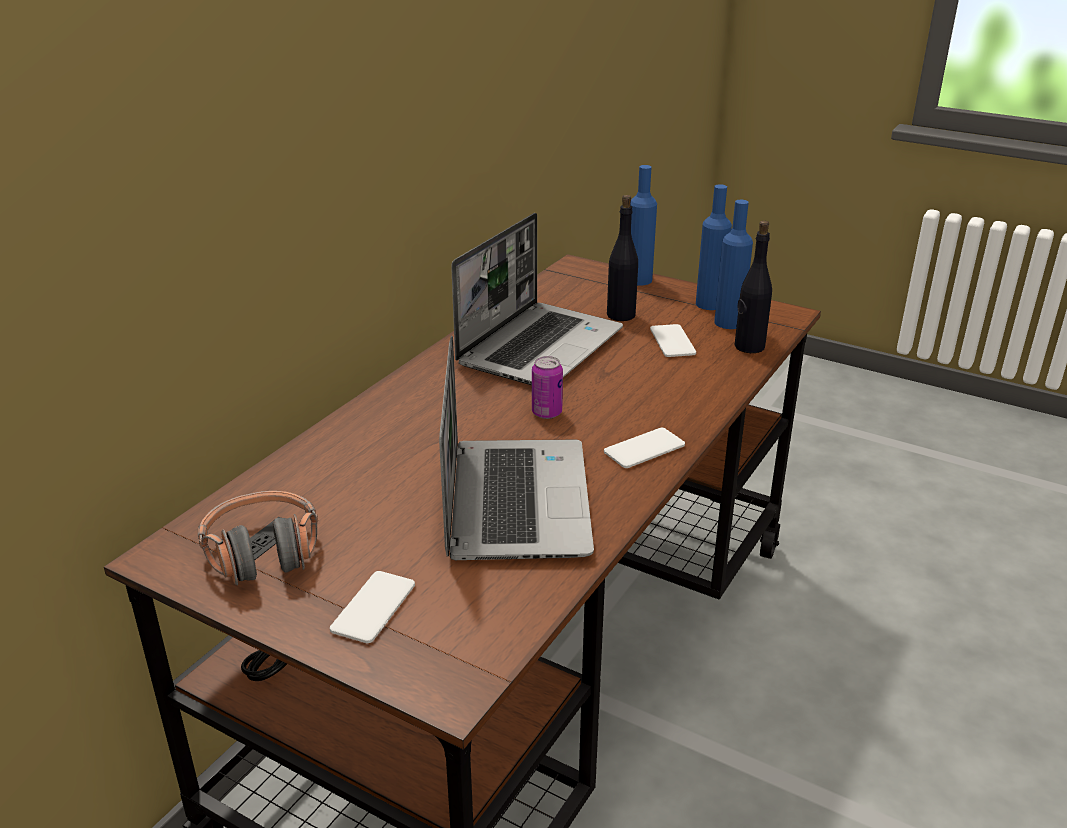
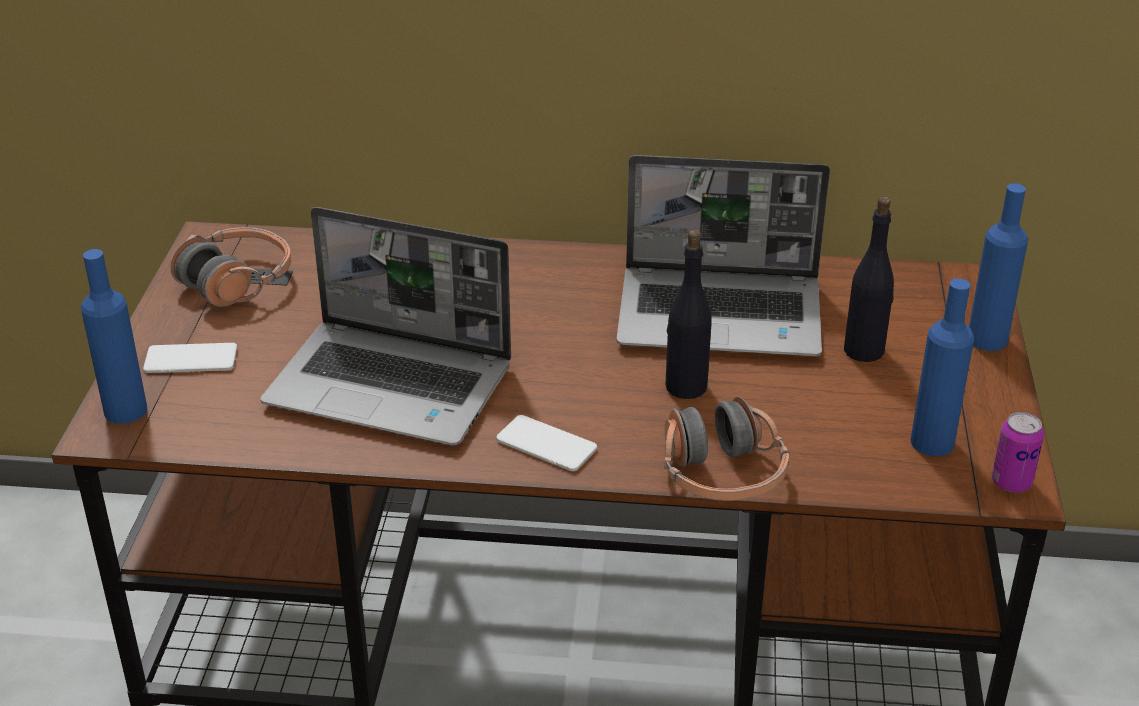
camera: 65 degrees right, 5 degrees up
(514, 500) = (393, 385): laptop -> laptop turned 45 degrees clockwise
(546, 413) = (574, 360): can -> can (1011, 482)
(672, 342) = (828, 407): phone -> none
(709, 304) = (974, 414): blue bottle -> blue bottle (125, 410)
(720, 393) = (721, 474): none -> headphones
(749, 347) = (874, 473): black bottle -> black bottle (685, 386)

